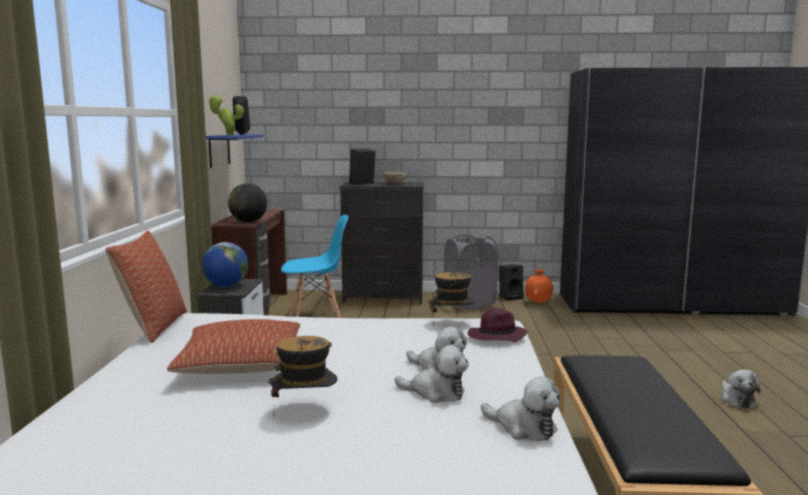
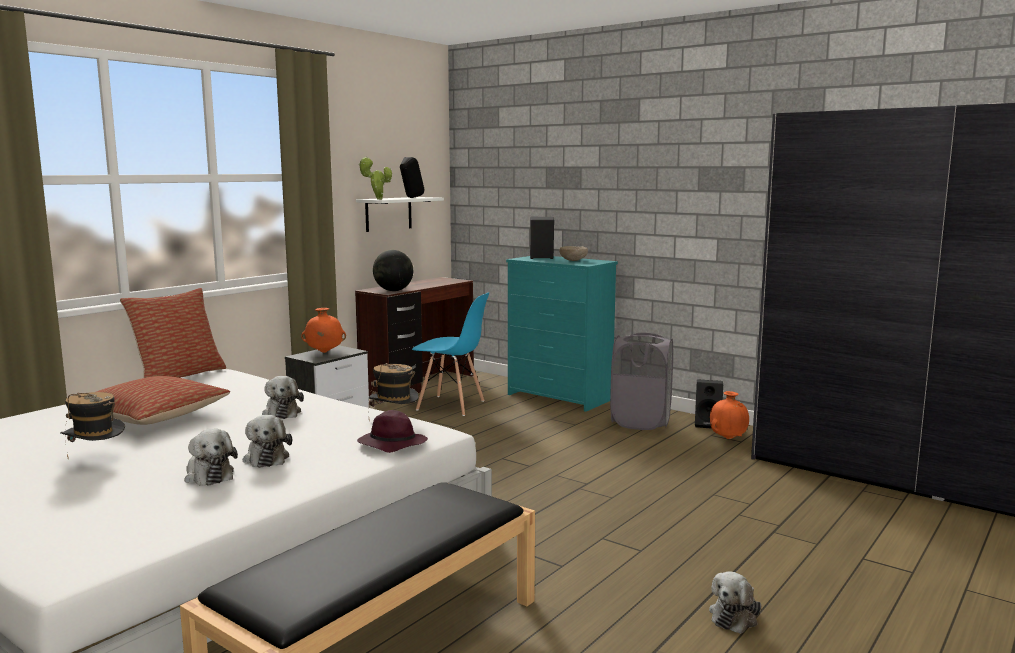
camera: 35 degrees right, 0 degrees up
(219, 150) = (388, 214): blue shelf -> white shelf
(226, 286) = (324, 352): globe -> orange vase
(384, 298) = (559, 397): black dresser -> turquoise dresser
(523, 428) = (186, 521): plush toy -> plush toy (282, 412)

